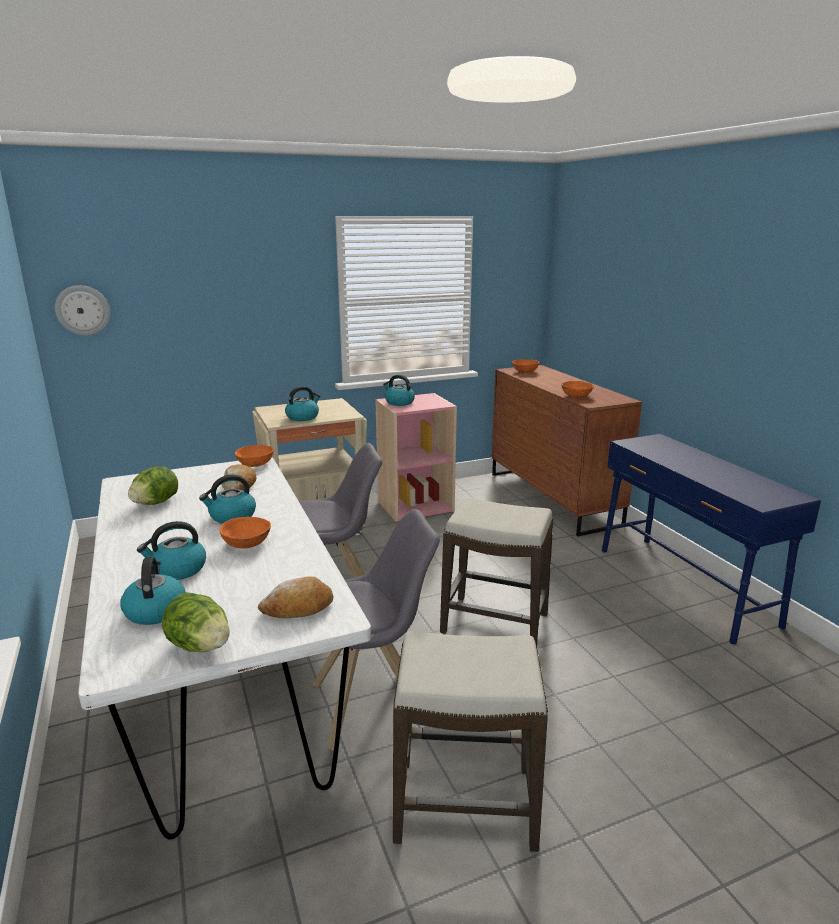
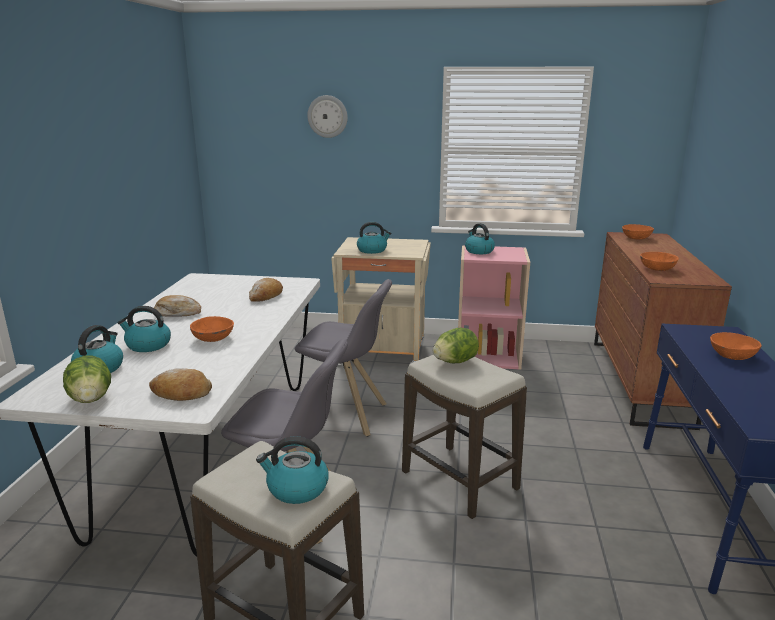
camera: 30 degrees right, 0 degrees up
(83, 310) = (230, 142): wall clock -> wall clock (327, 116)
(156, 503) = (197, 296): lettuce -> lettuce (455, 362)
(159, 526) = (177, 313): none -> bread
(232, 516) = (230, 317): kettle -> kettle (296, 488)
(256, 464) = (300, 282): orange bowl -> orange bowl (733, 356)

